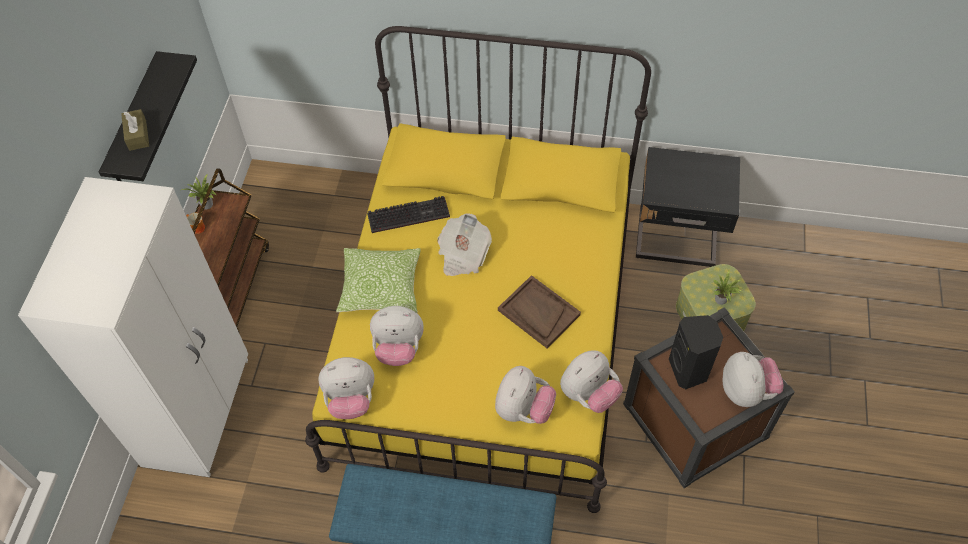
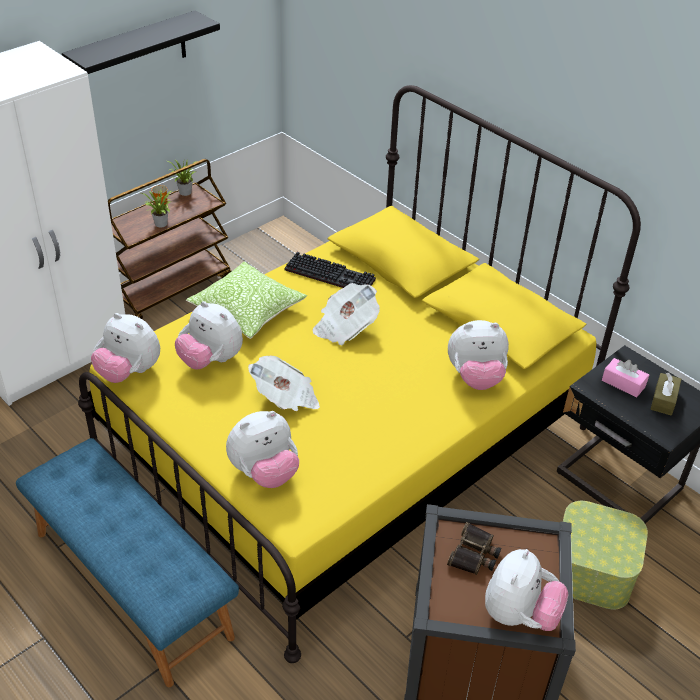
camera: 35 degrees right, 15 degrees down
(137, 135) = (116, 46): brown tissue box -> brown tissue box (663, 400)
(480, 342) = (286, 398): none -> newspaper
(538, 312) = (365, 408): brown tray -> none
(588, 394) = (340, 501): plush toy -> plush toy (475, 377)
(672, 179) = (623, 383): none -> pink tissue box
(689, 370) = (474, 555): black speaker -> binoculars
(722, 300) = (601, 546): potted plant -> potted plant (160, 225)

